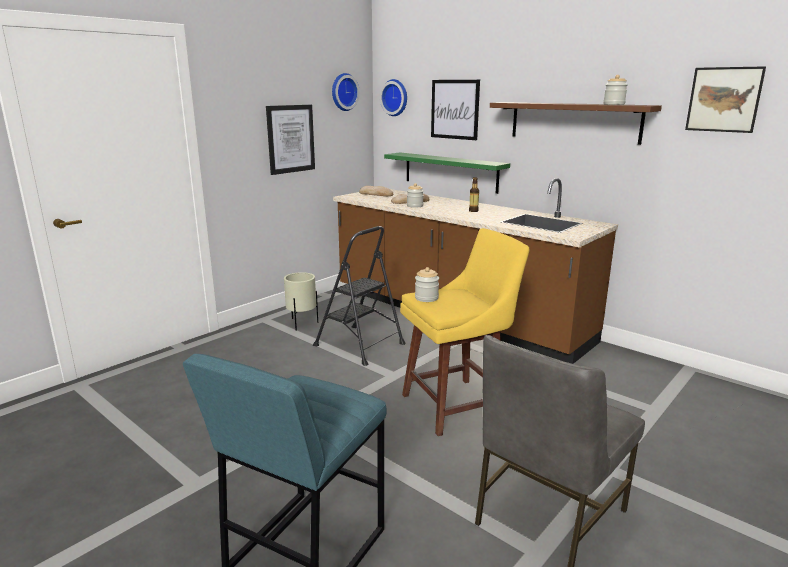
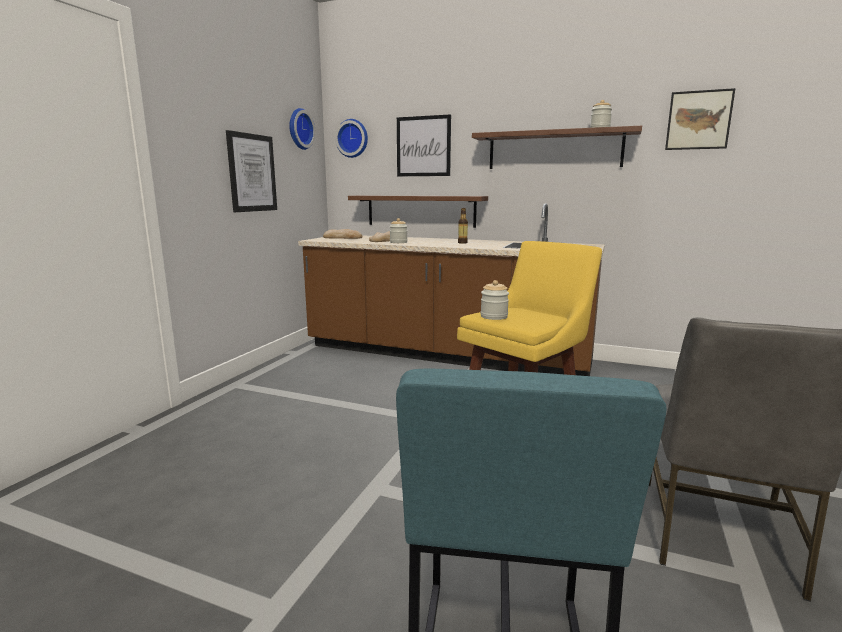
camera: 20 degrees left, 5 degrees down
(302, 324) = (286, 383): beige planter -> none
(361, 345) = (370, 395): black step ladder -> none
(450, 172) = (420, 211): green shelf -> brown shelf

